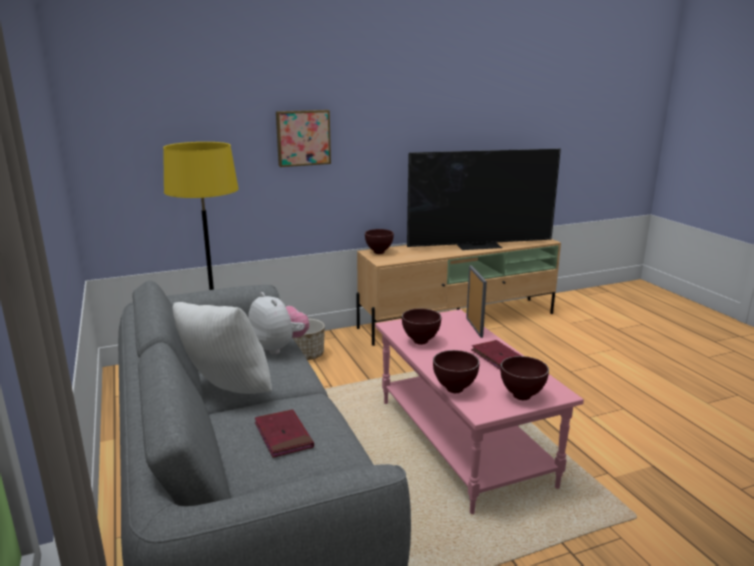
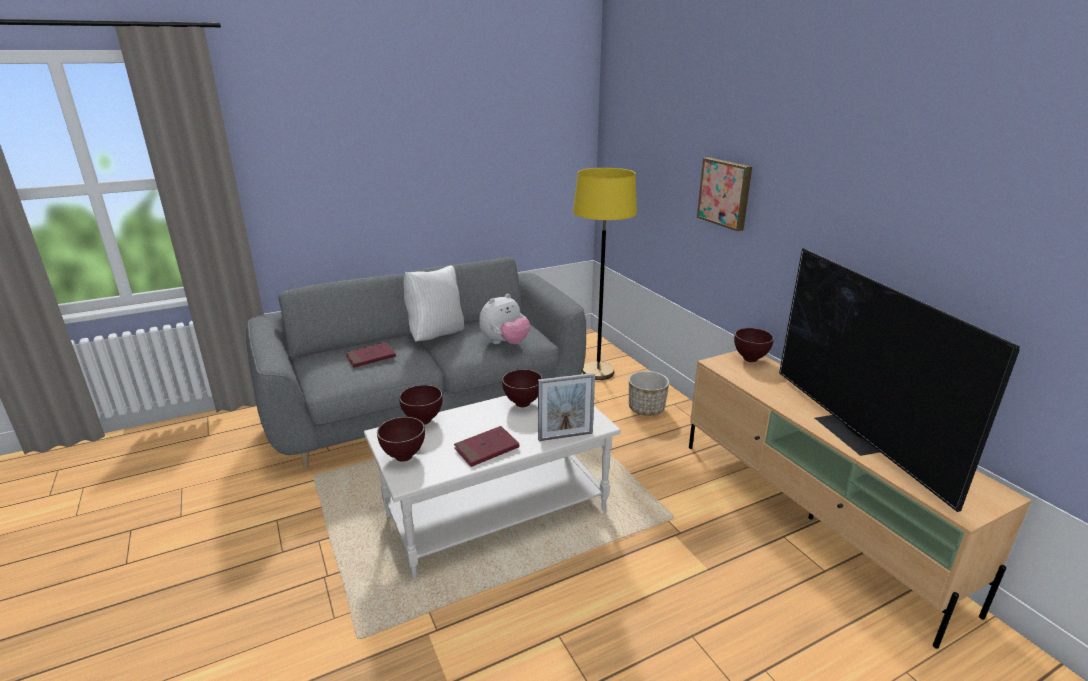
camera: 85 degrees right, 5 degrees up
(460, 441) = (496, 512): pink coffee table -> white coffee table

